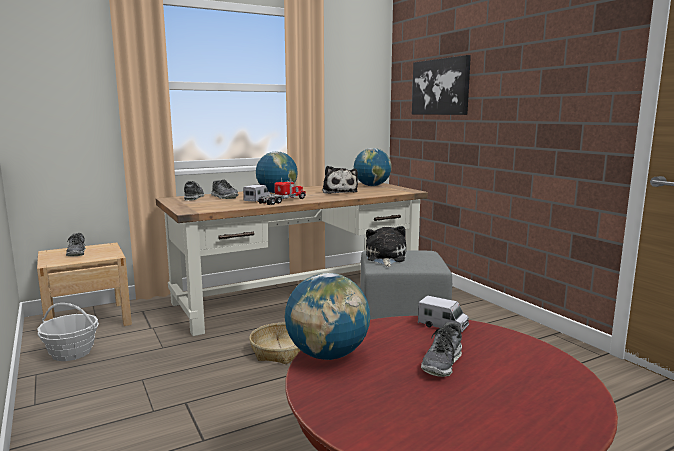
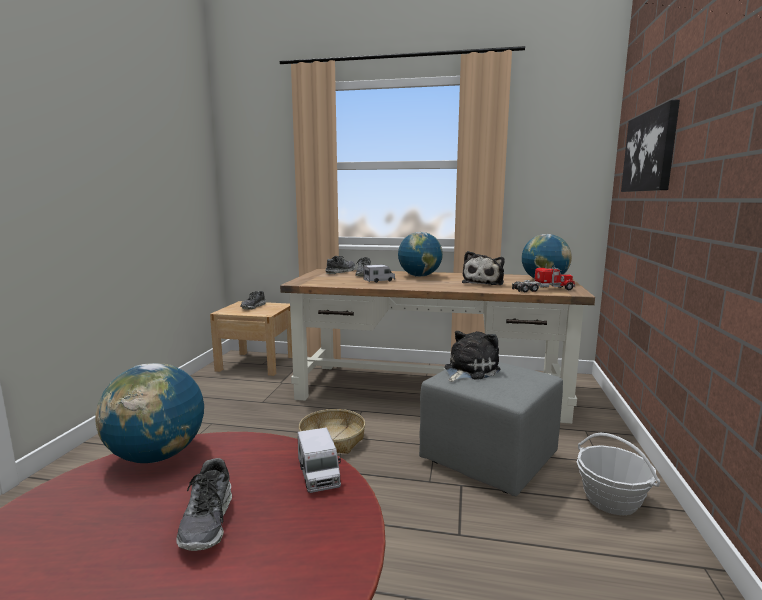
camera: 40 degrees right, 0 degrees up
(71, 352) = (211, 385): basket -> basket (611, 500)
(283, 201) = (398, 284): toy truck -> toy truck (542, 290)
(442, 363) = (208, 521): shoe -> shoe turned 75 degrees counterclockwise

